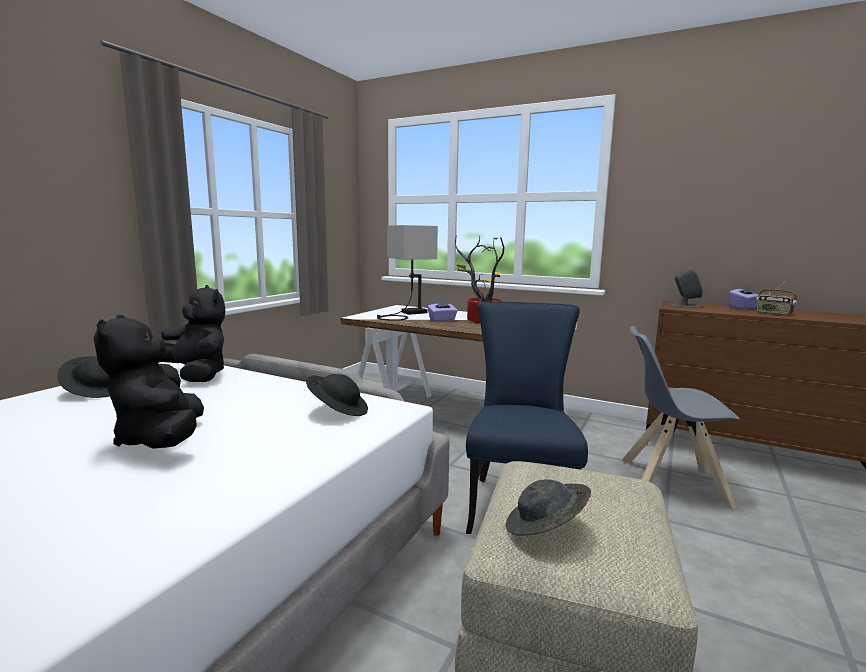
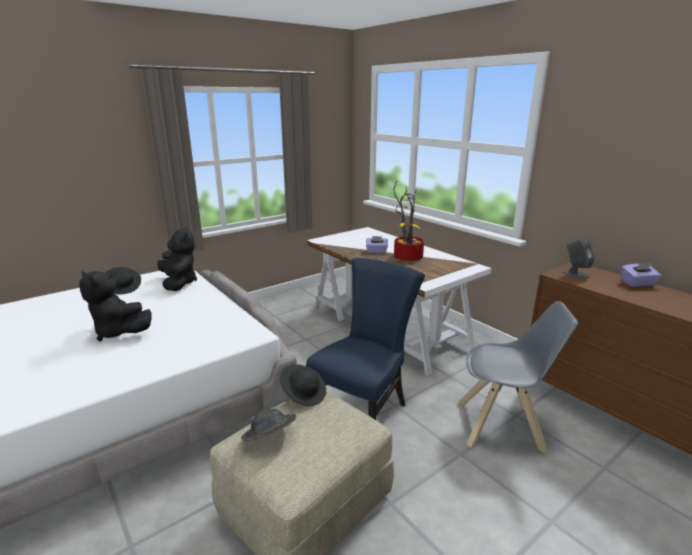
camera: 25 degrees right, 10 degrees up
(161, 440) = (119, 332): black plush toy -> black plush toy turned 60 degrees counterclockwise
(338, 411) = (220, 329): black hat -> black hat (304, 394)
(404, 314) = (356, 241): table lamp -> none
(669, 482) = (503, 425): grey chair -> grey chair turned 150 degrees clockwise
(773, 313) = (650, 298): radio -> none

